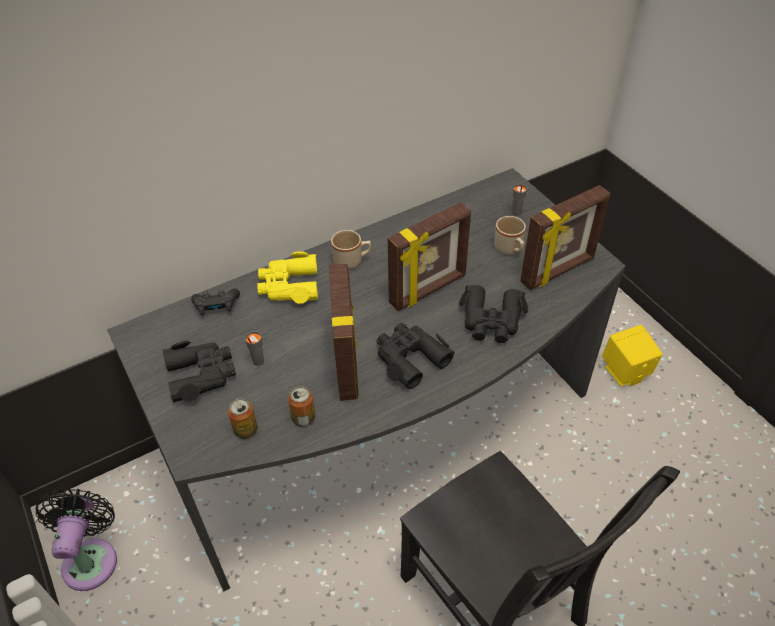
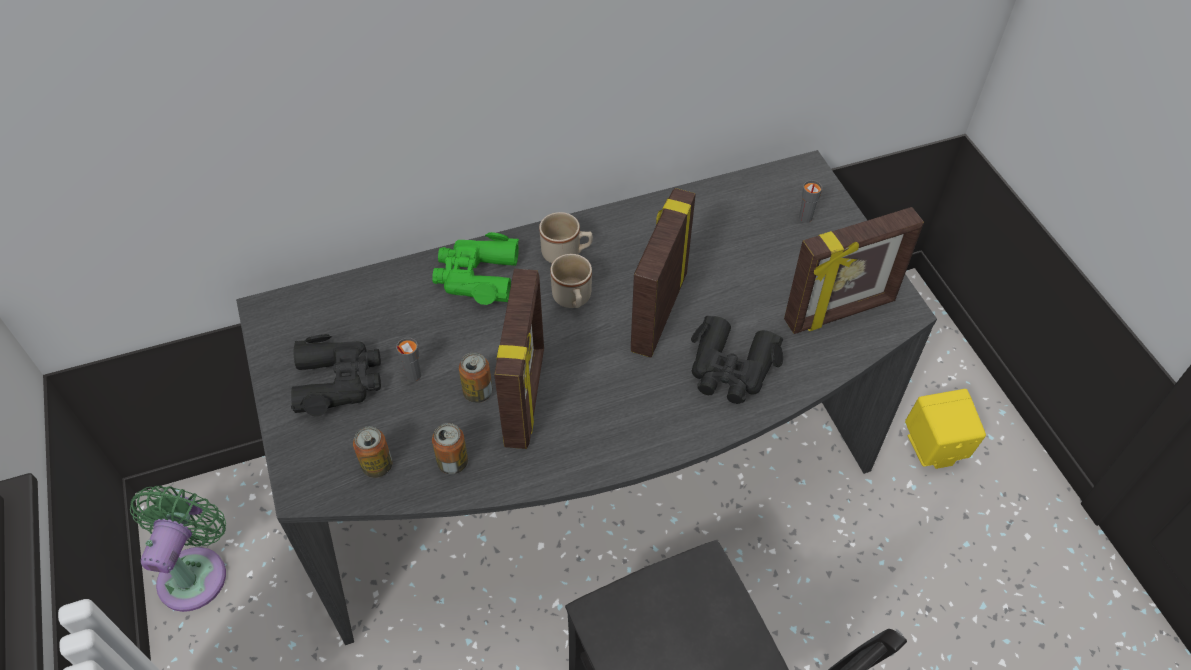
camera: 10 degrees right, 5 degrees up
(91, 558) = (195, 571): black fan -> green fan
(217, 307) = (378, 291): black game controller -> none
(289, 286) = (477, 276): yellow binoculars -> green binoculars
(310, 366) = (478, 392): none -> can
(410, 358) = (609, 404): black binoculars -> none
(428, 290) = (657, 312): picture frame -> picture frame turned 135 degrees clockwise
(510, 249) = (782, 270): beige mug -> beige mug (573, 300)

